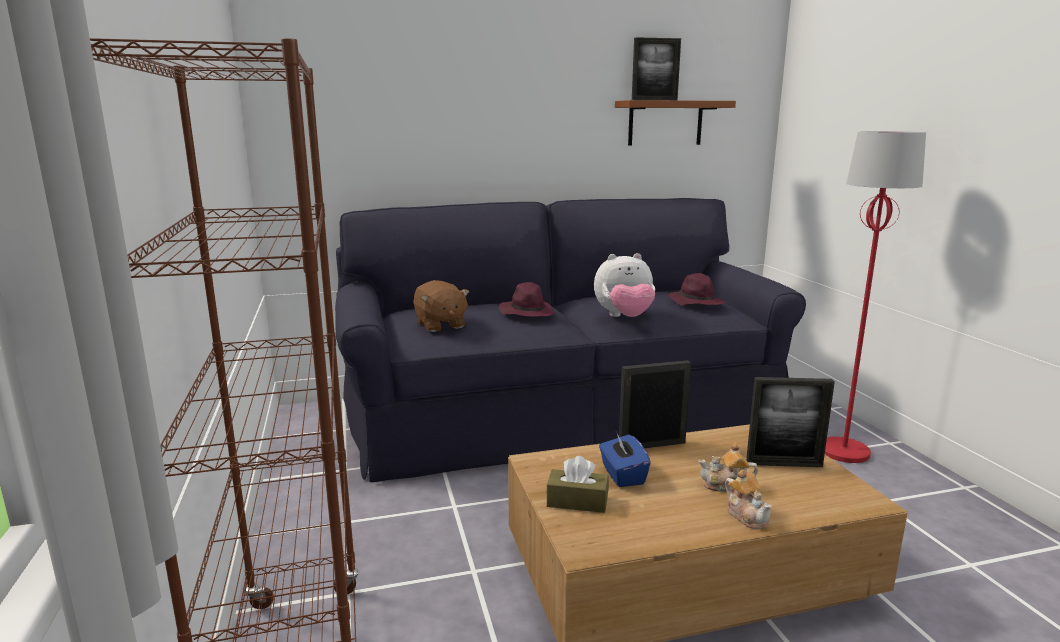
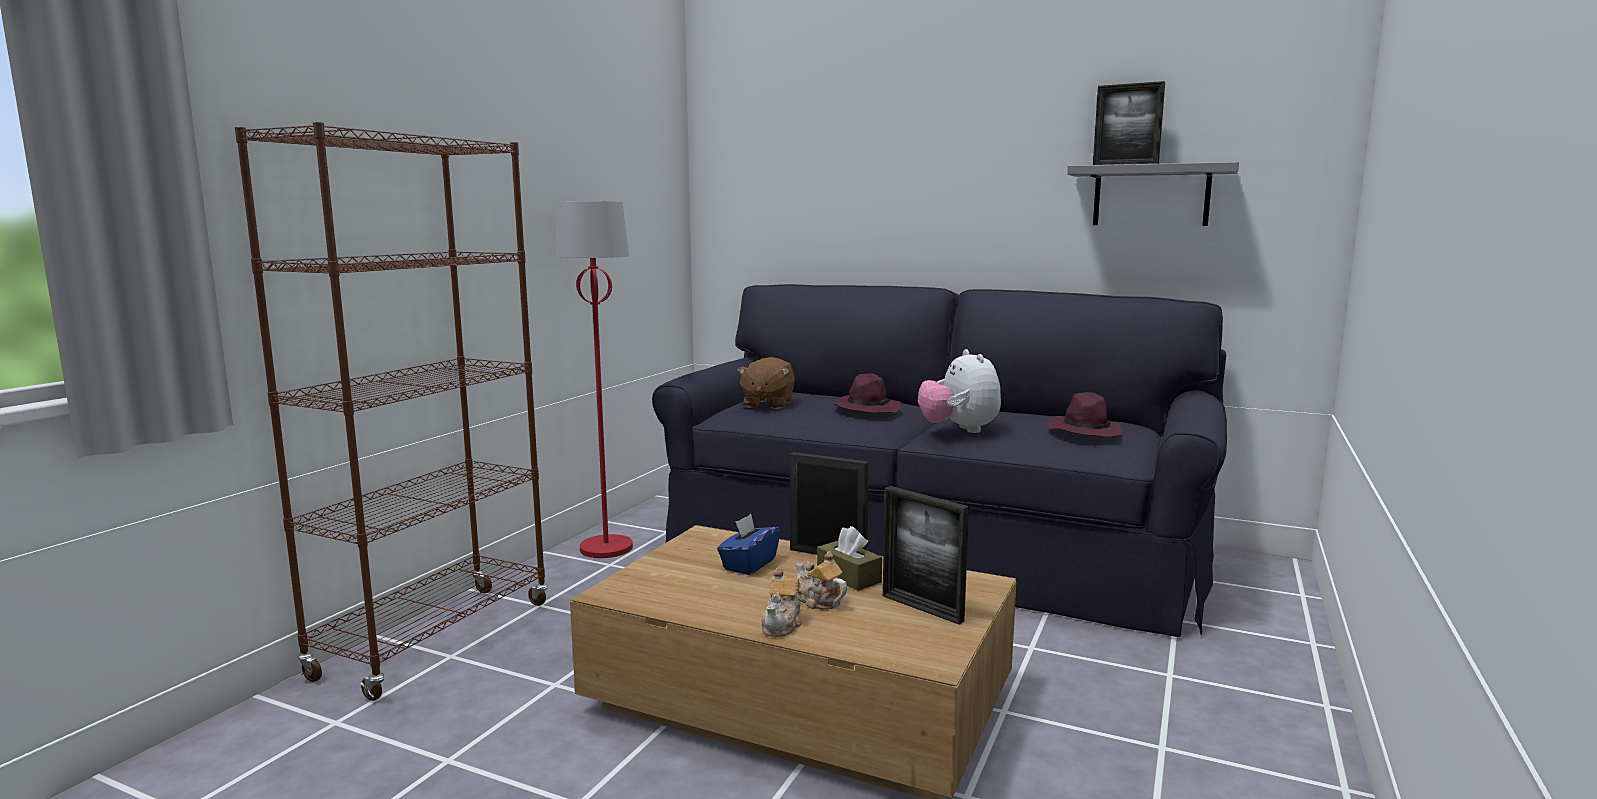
camera: 40 degrees right, 5 degrees down
(577, 501) = (673, 567): brown tissue box -> brown tissue box (848, 577)
(624, 317) = (959, 430): plush toy -> plush toy turned 45 degrees clockwise
(665, 123) = (1151, 196): brown shelf -> grey shelf
(844, 451) = (1223, 687): red floor lamp -> red floor lamp (607, 548)

